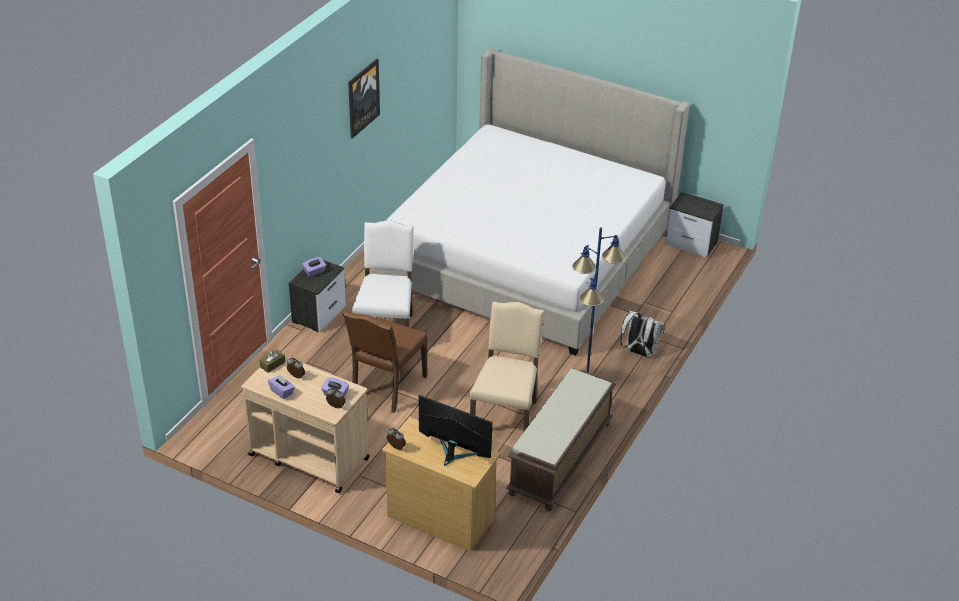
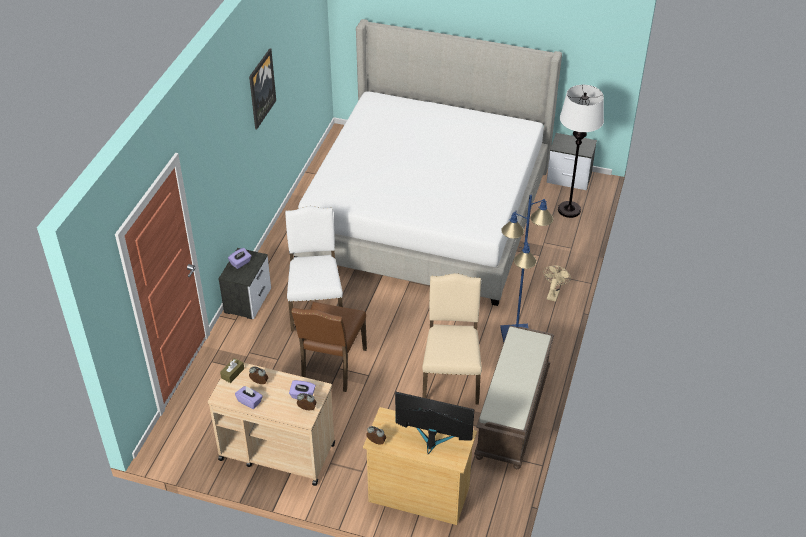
camera: 10 degrees left, 5 degrees up
(639, 352) = (553, 293): white backpack -> beige fan
(681, 274) = (569, 210): none -> white floor lamp

